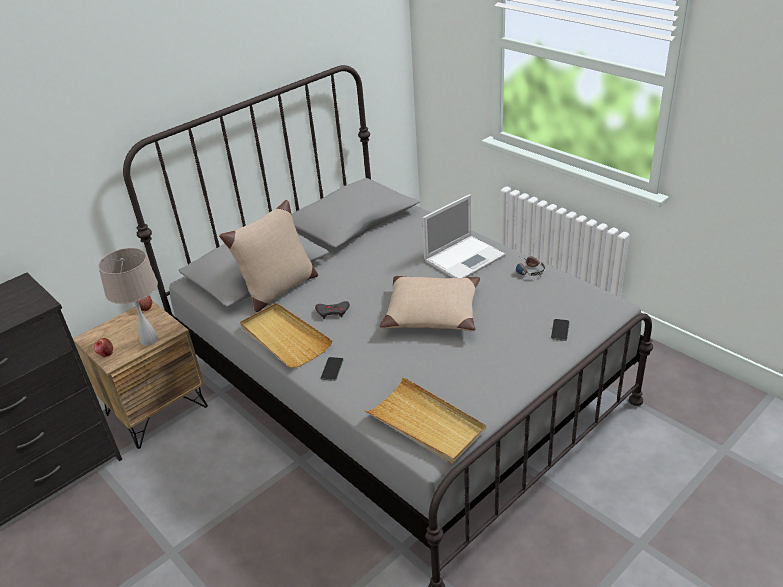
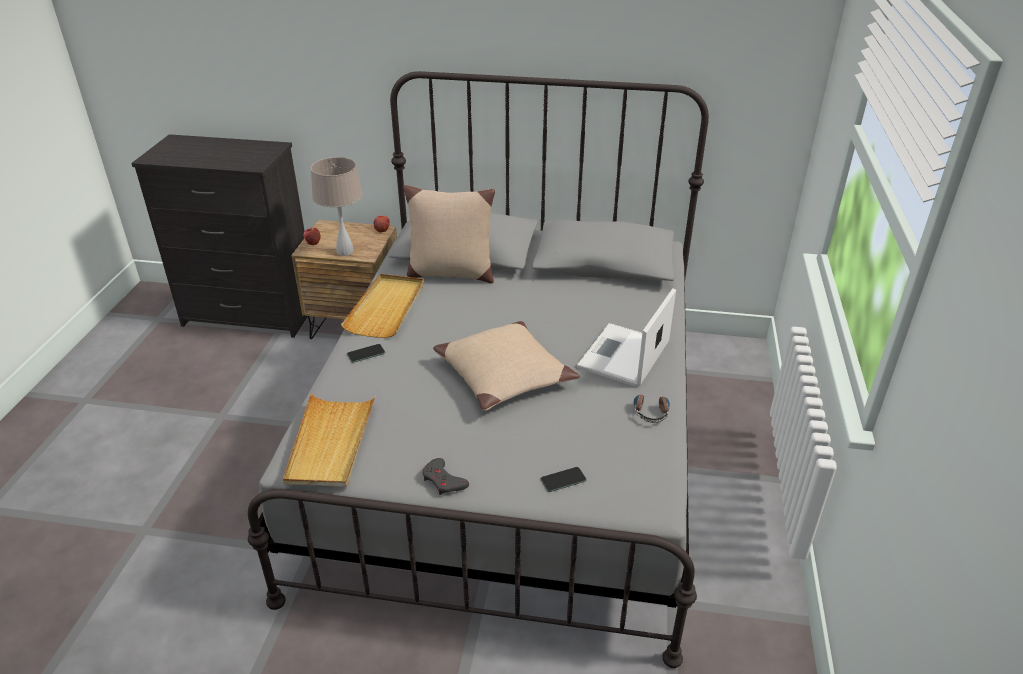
camera: 50 degrees right, 0 degrees up
(332, 312) = (447, 316): grey game controller -> grey game controller (443, 481)
(465, 257) = (623, 356): laptop -> laptop turned 105 degrees clockwise

